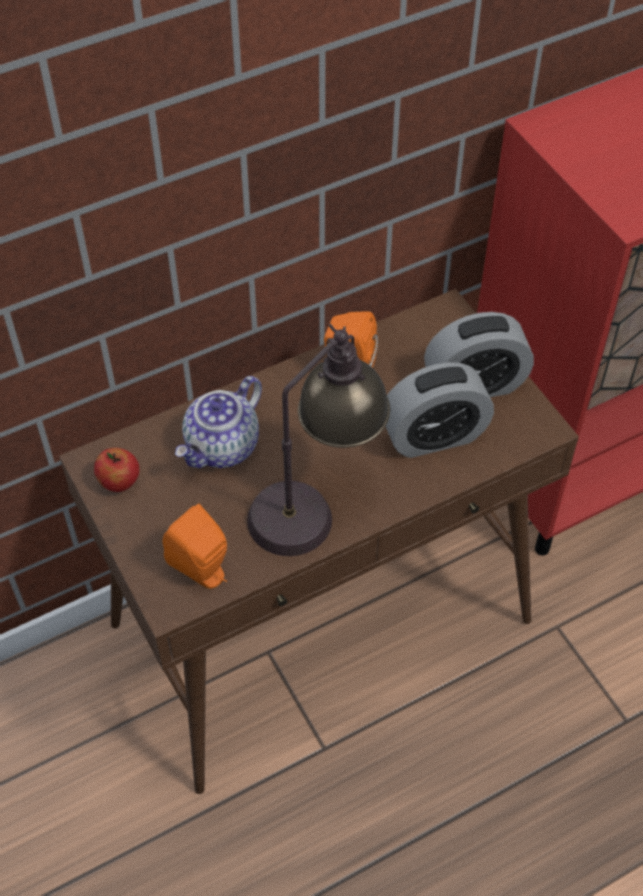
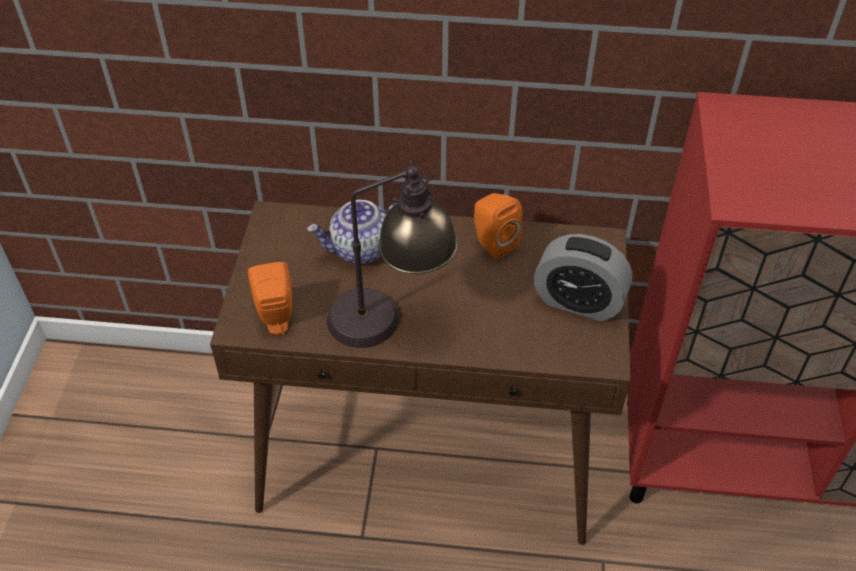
camera: 35 degrees right, 5 degrees down
(120, 482) = (276, 236): apple -> none
(434, 436) = (515, 320): alarm clock -> none

